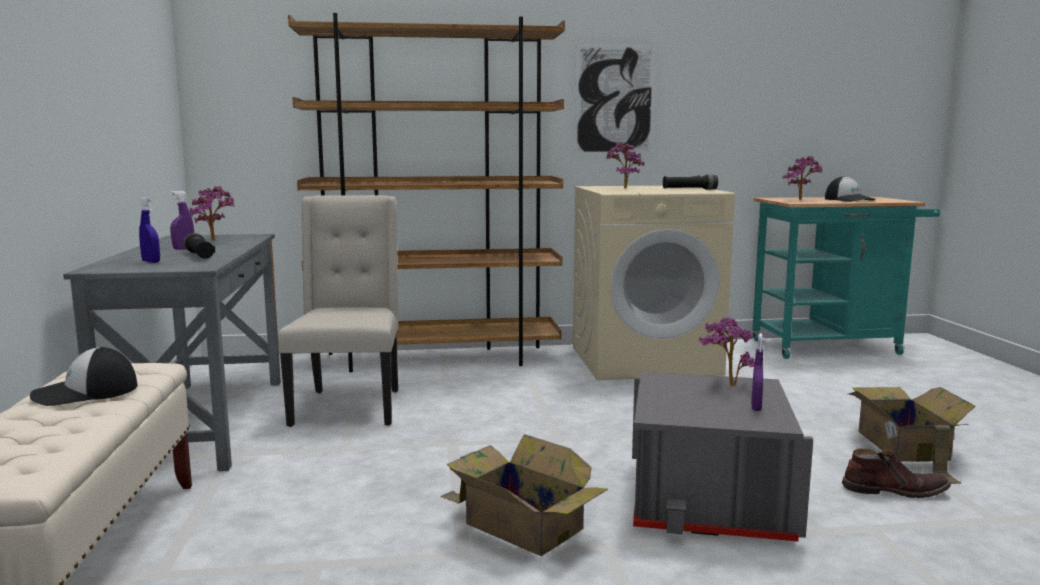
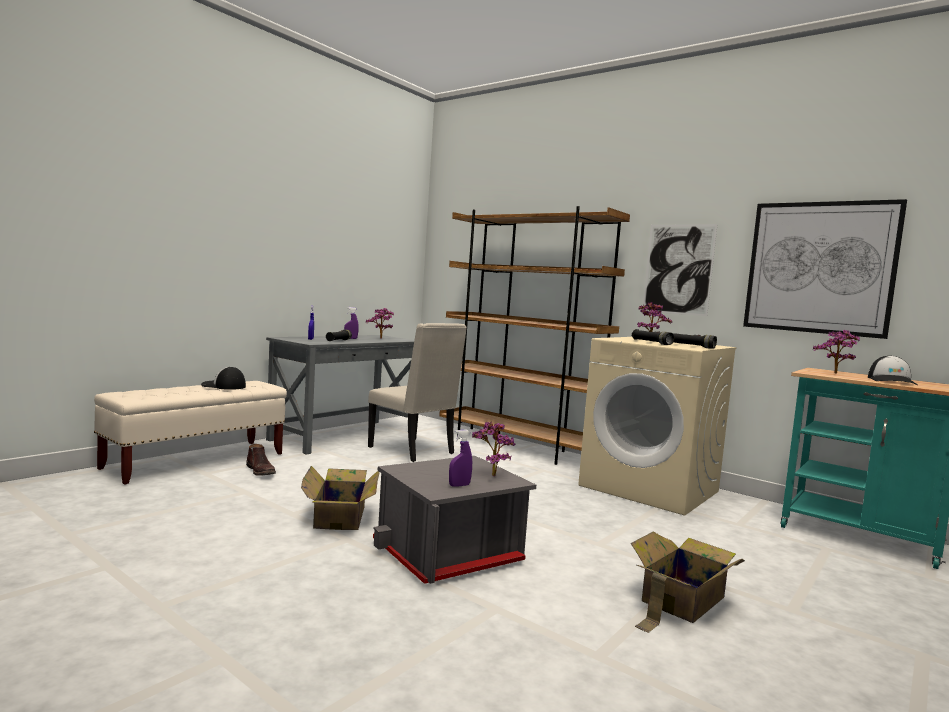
camera: 45 degrees right, 5 degrees down
(349, 406) = (413, 450): beige chair -> beige chair turned 90 degrees clockwise
(657, 191) = (651, 343): none -> black flashlight
(757, 94) = (819, 268): none -> picture
(893, 490) = (580, 608): brown boot -> brown boot (261, 471)

